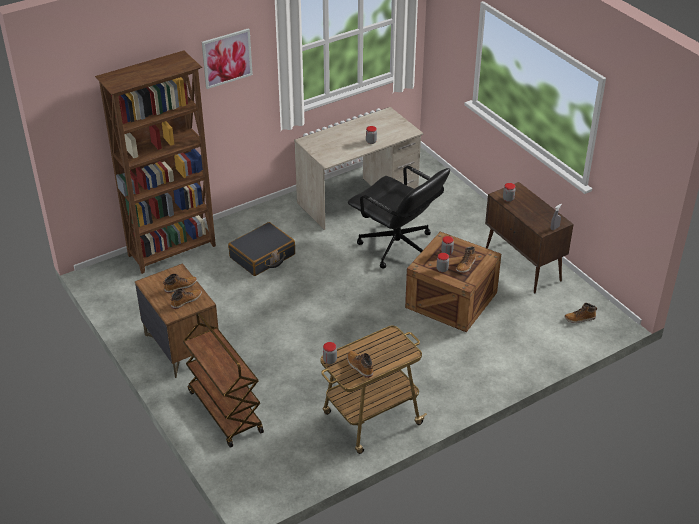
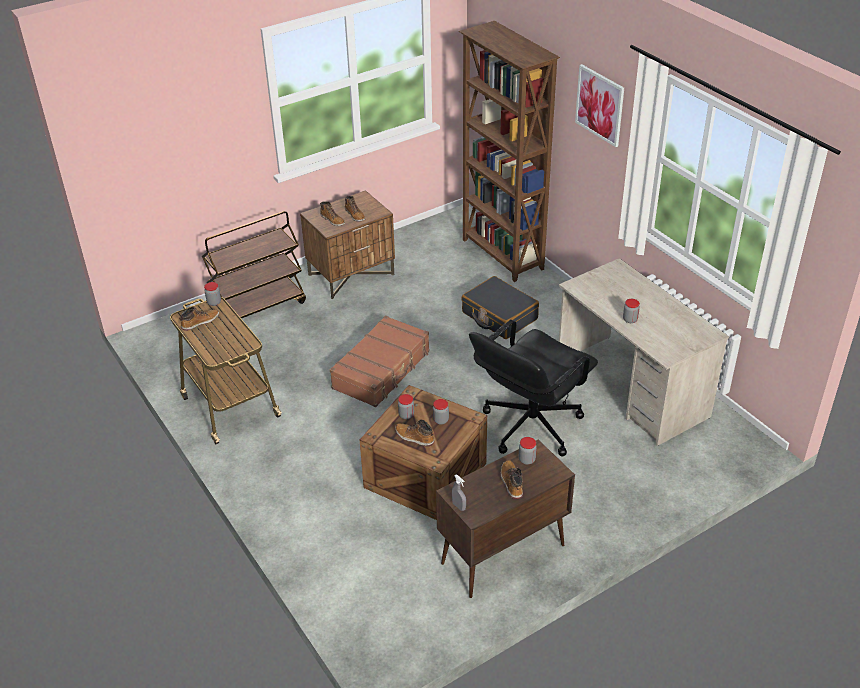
camera: 90 degrees right, 0 degrees up
(328, 324) = (382, 370): none -> brown suitcase
(580, 318) = (386, 612): boot -> boot (511, 482)

